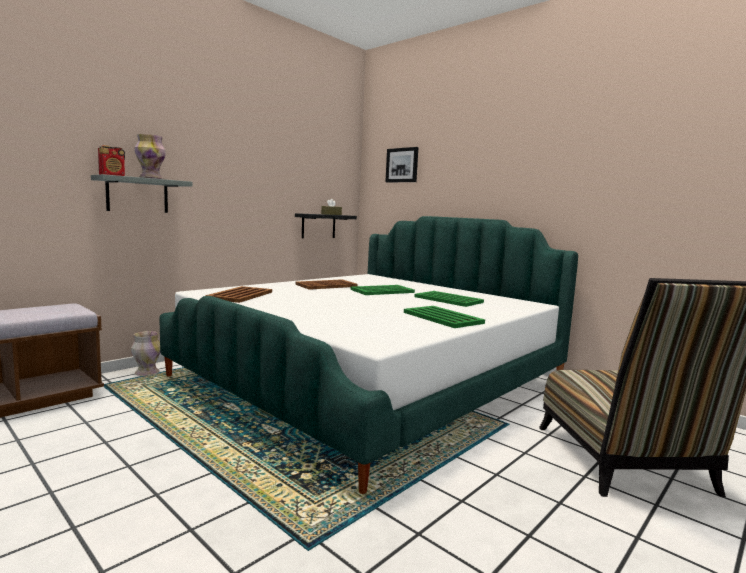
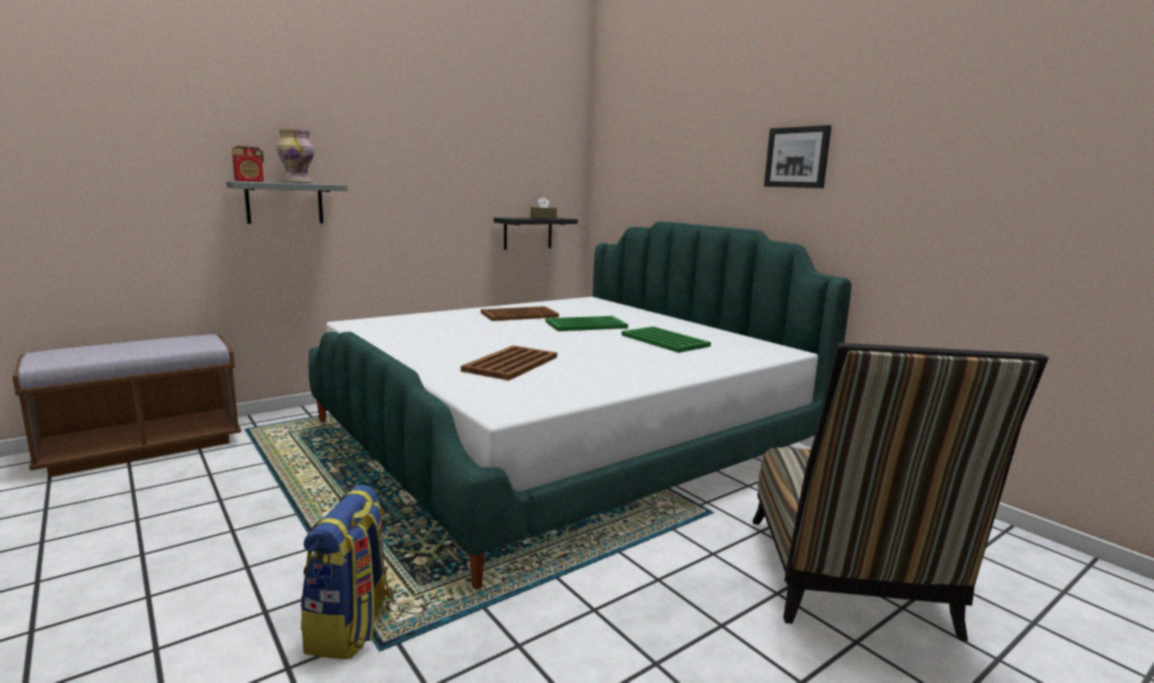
camera: 10 degrees right, 5 degrees up
(146, 373) = (299, 416): vase -> none
(240, 295) = (397, 329): brown tray -> brown tray (510, 364)
(274, 534) = (351, 627): none -> backpack
(402, 165) = (637, 150): picture -> picture (797, 157)
(442, 317) = (629, 369): green tray -> none

